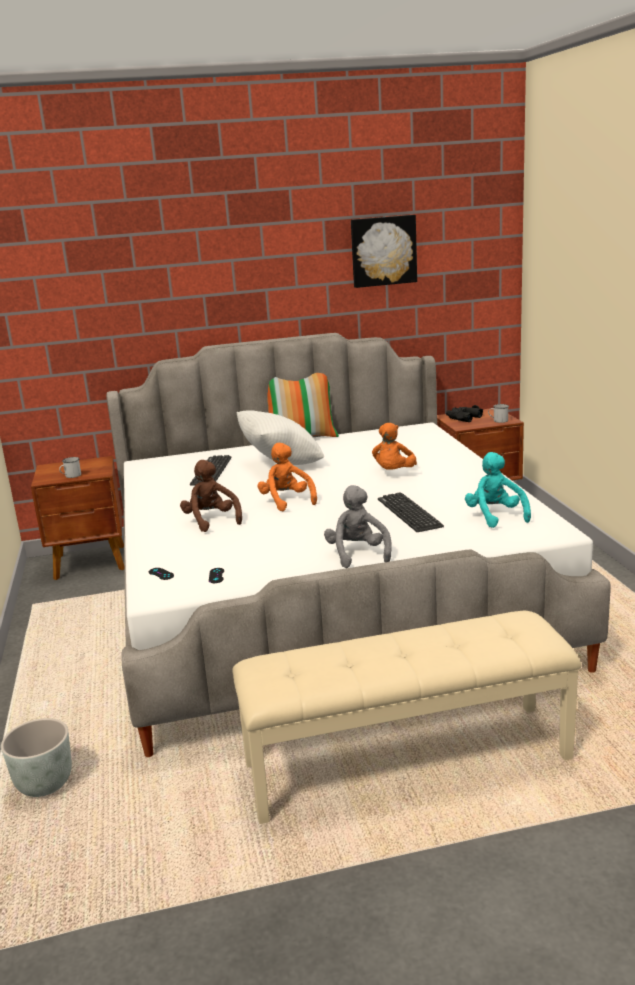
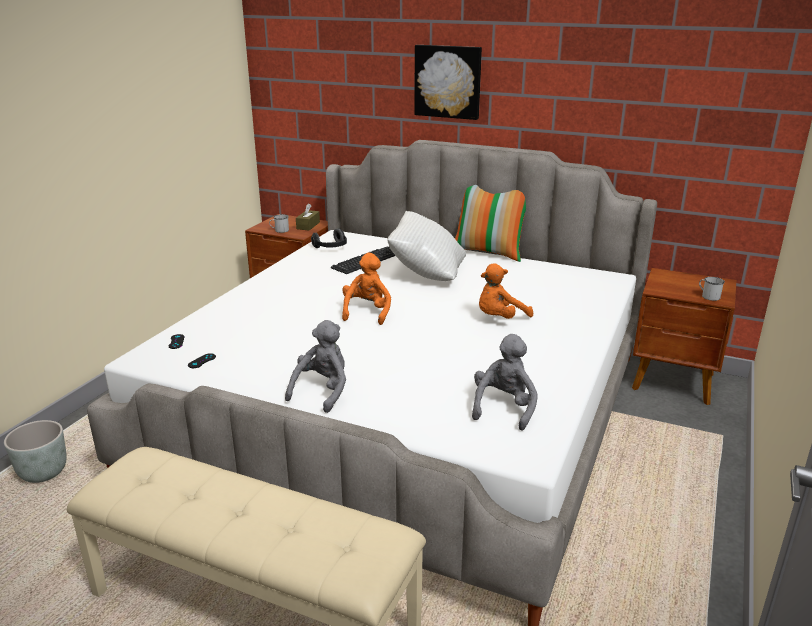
camera: 35 degrees right, 5 degrees up
(92, 465) = (308, 225): none -> brown tissue box
(156, 472) = (331, 247): none -> headphones
(211, 521) = (287, 308): brown plush toy -> none
(383, 251) = (625, 69): picture -> picture (448, 81)
(409, 513) = (436, 367): keyboard -> none
(463, 418) = (675, 280): black binoculars -> none
(495, 516) = (504, 408): turquoise plush toy -> grey plush toy

